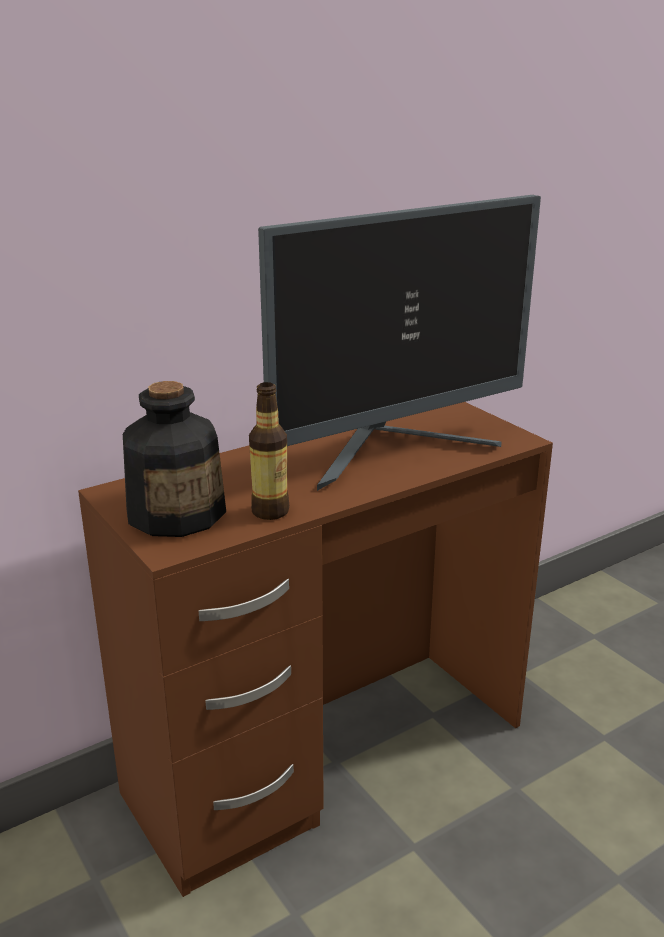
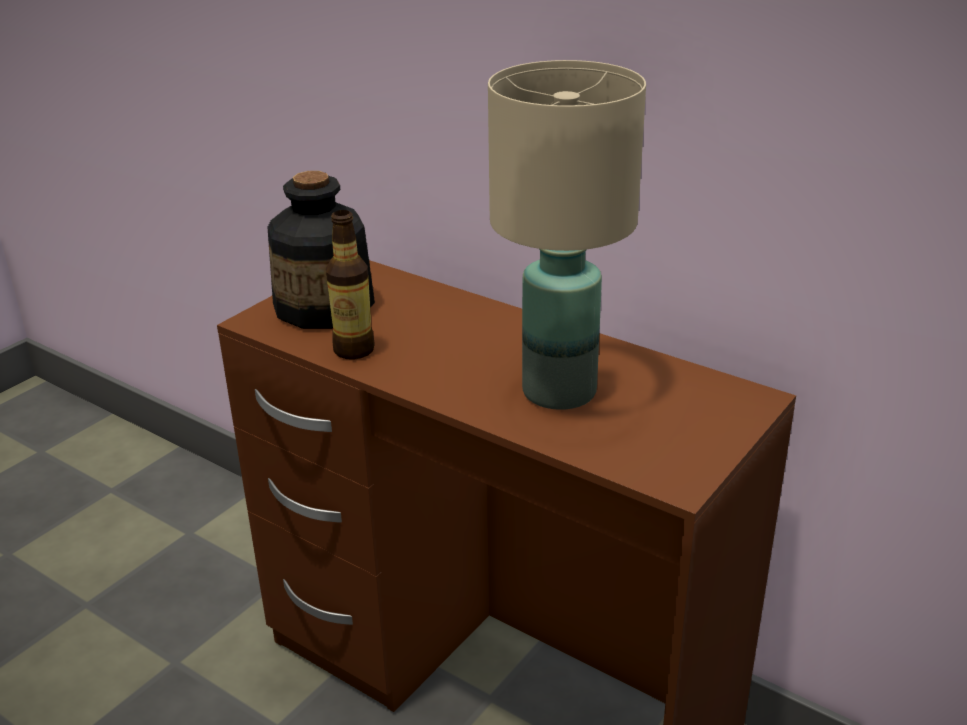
camera: 70 degrees right, 5 degrees up
(395, 450) = (561, 391): monitor -> beige table lamp

